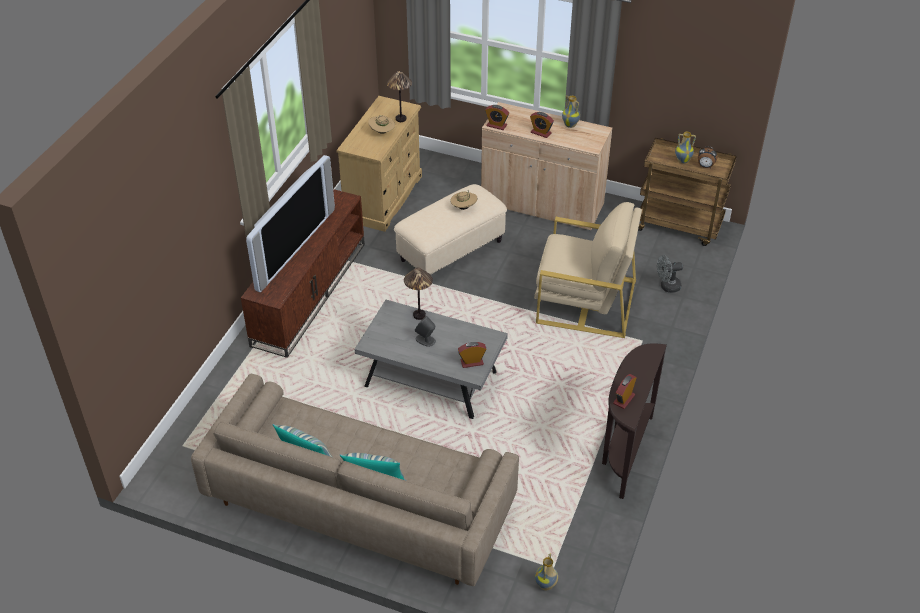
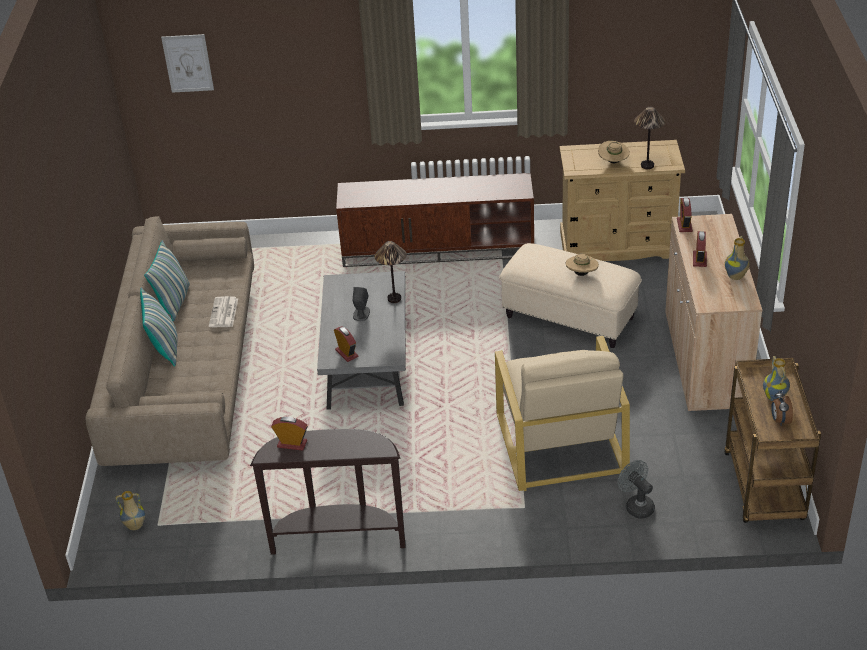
camera: 70 degrees right, 5 degrees down
(126, 280) = (188, 63): none -> picture
(292, 248) = (424, 186): television -> none
(353, 431) = (224, 313): none -> newspaper

